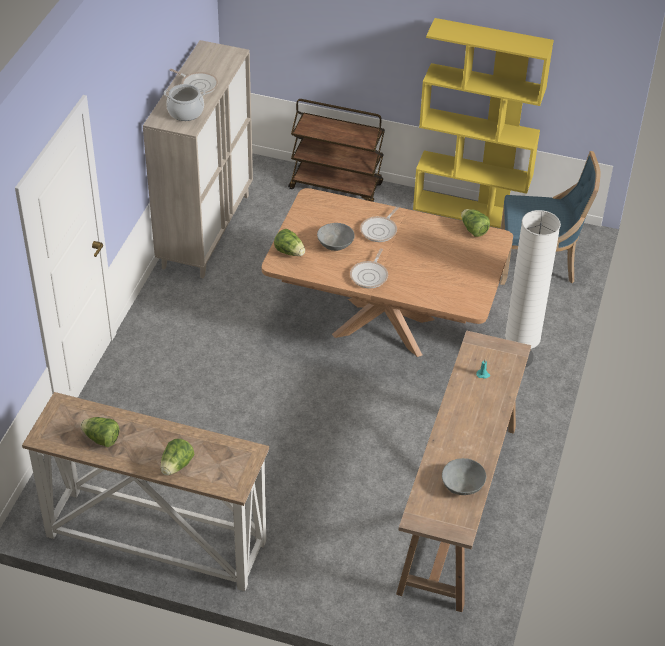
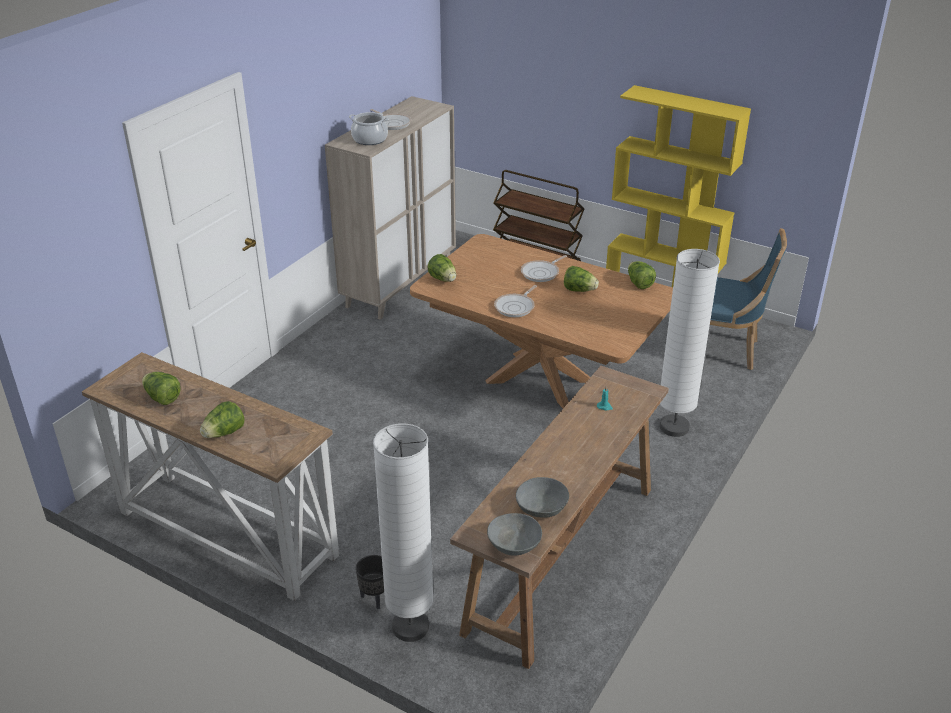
camera: 15 degrees right, 10 degrees down
(312, 575) = (374, 598): none -> black planter
(335, 245) = (491, 279): grey bowl -> grey bowl (514, 546)
(353, 595) = (410, 627): none -> white floor lamp
(421, 246) = (579, 290): none -> lettuce

